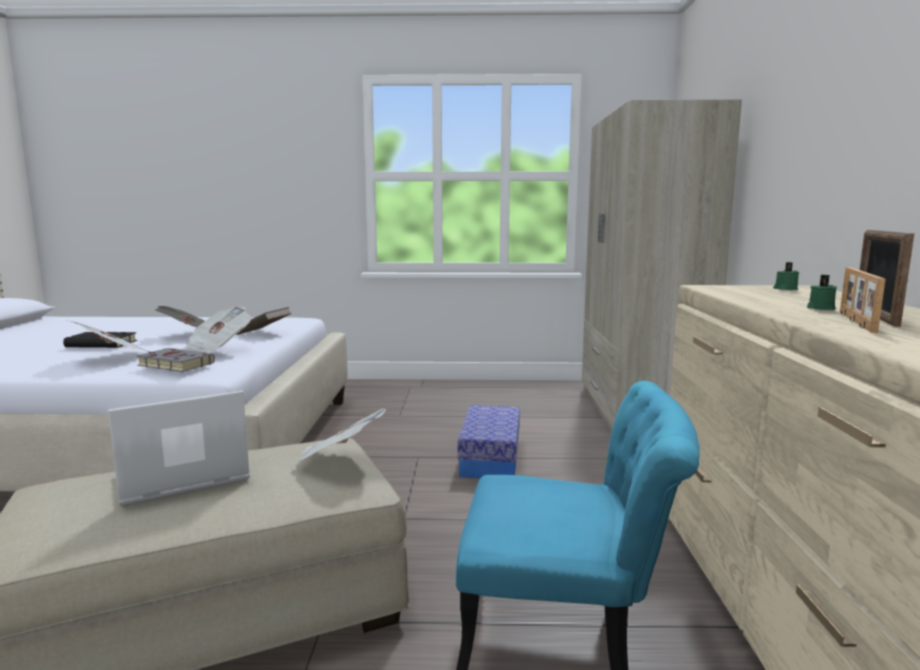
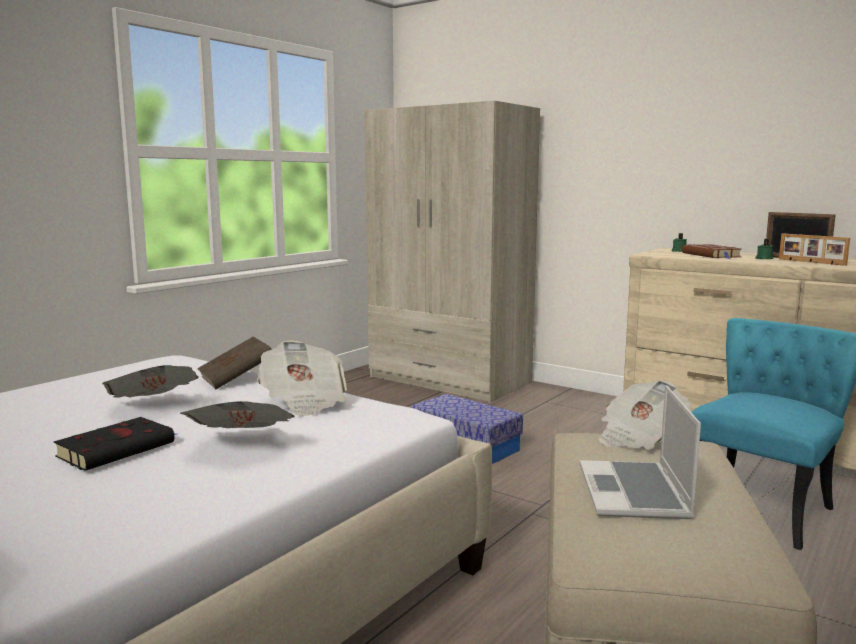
camera: 55 degrees left, 0 degrees up
(174, 364) = (358, 423): grey book -> none
(778, 297) = (712, 255): none -> brown book

